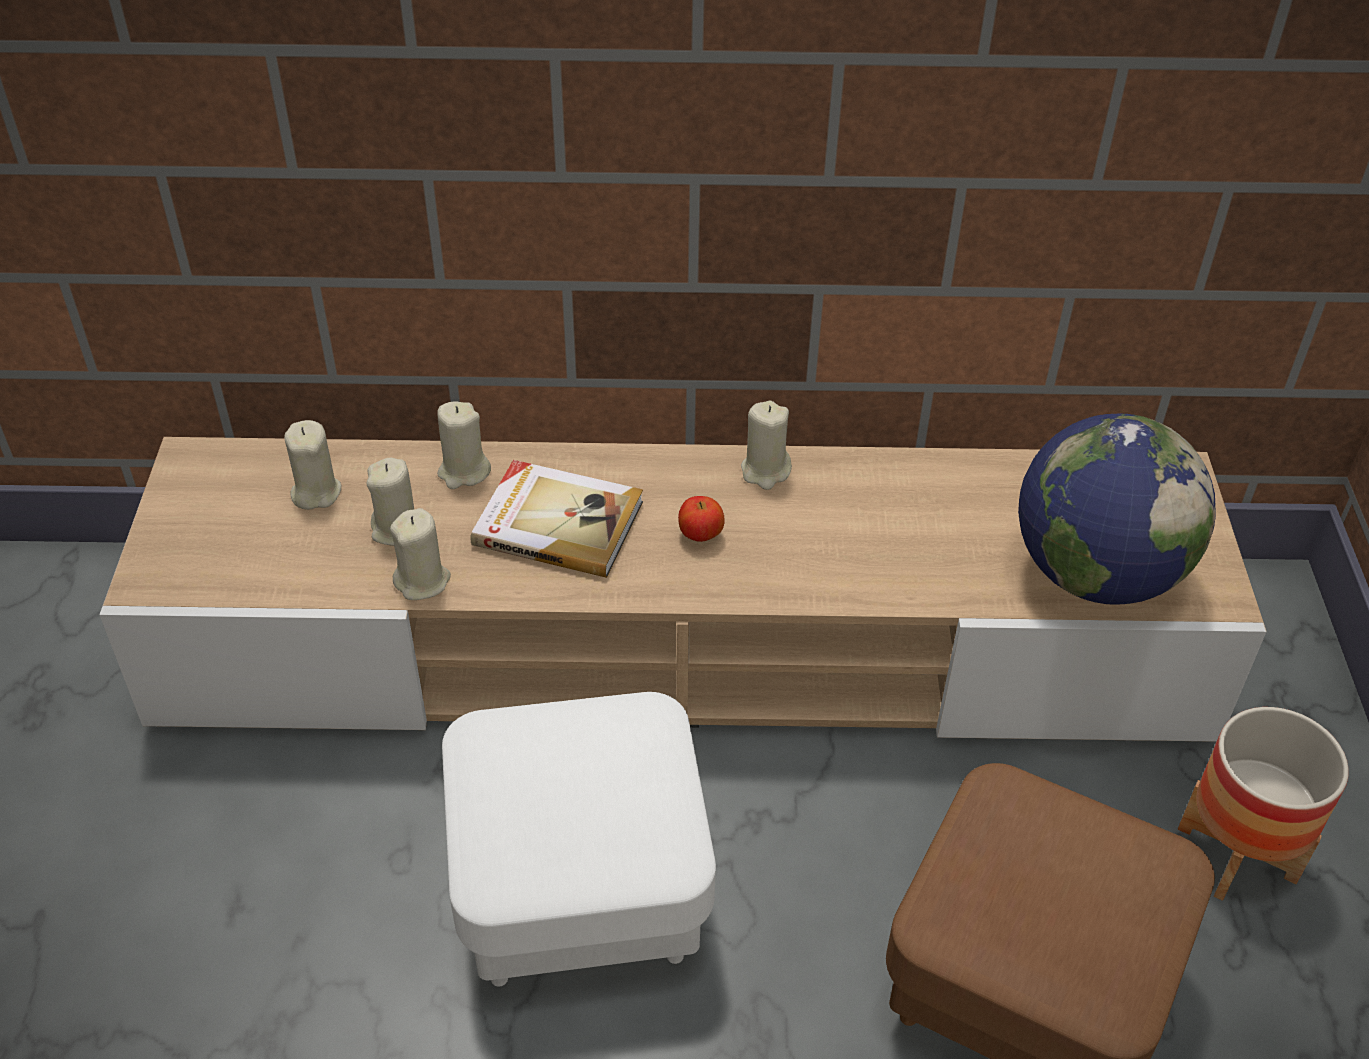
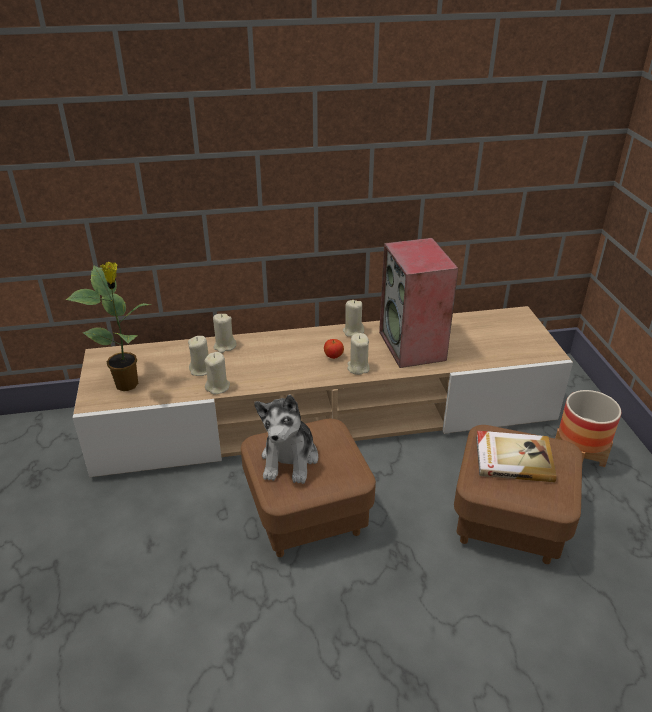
camera: 10 degrees left, 10 degrees down
(233, 546) = (128, 384): none -> potted plant
(316, 492) = (160, 361): beige candle -> beige candle (358, 368)
(538, 789) = (290, 459): none -> plush toy
(558, 522) = (271, 359): book -> book (513, 458)
(580, 891) = (307, 514): white ottoman -> brown ottoman
(893, 532) = (413, 346): none -> speaker
(1096, 573) = (499, 351): globe -> none

